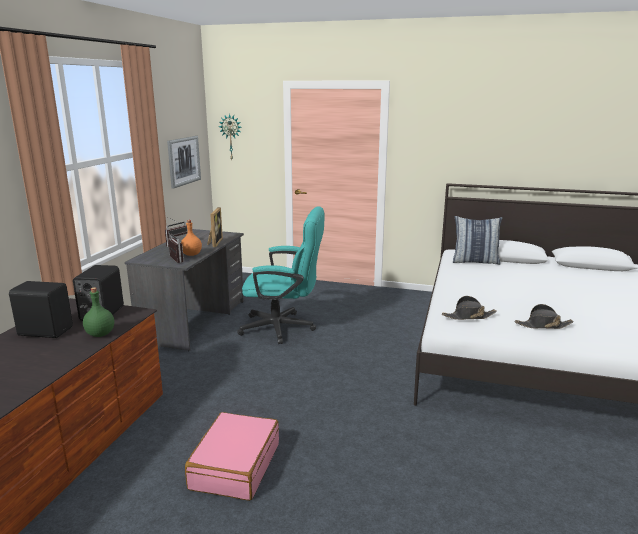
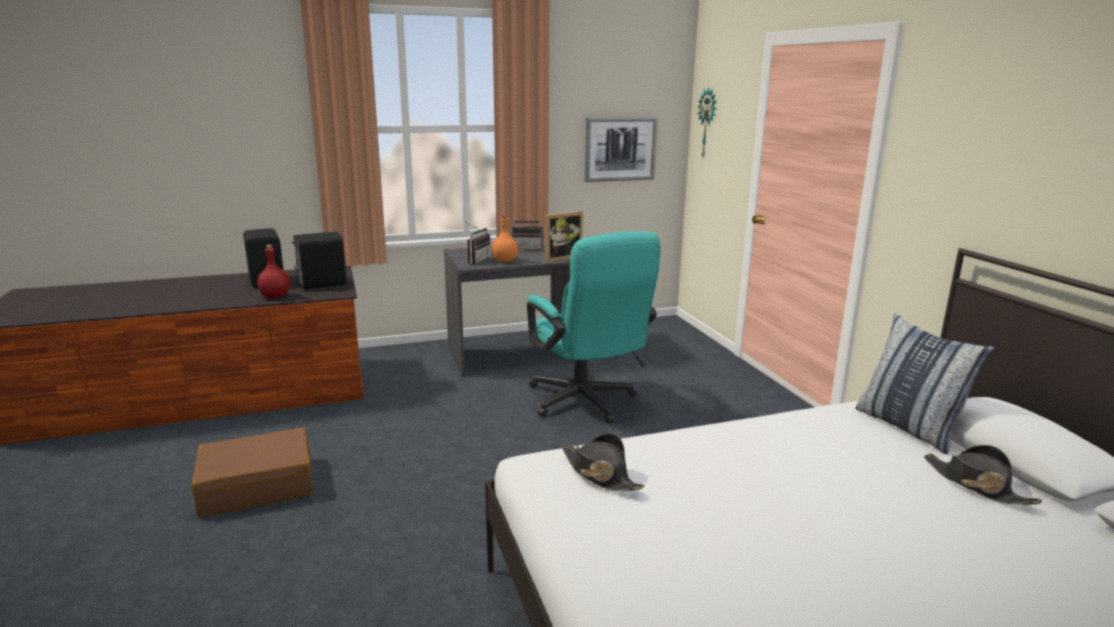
camera: 55 degrees right, 0 degrees up
(100, 334) = (275, 296): green bottle -> red bottle
(235, 466) = (257, 485): pink suitcase -> brown suitcase
(543, 325) = (668, 564): black hat -> black hat (976, 485)

